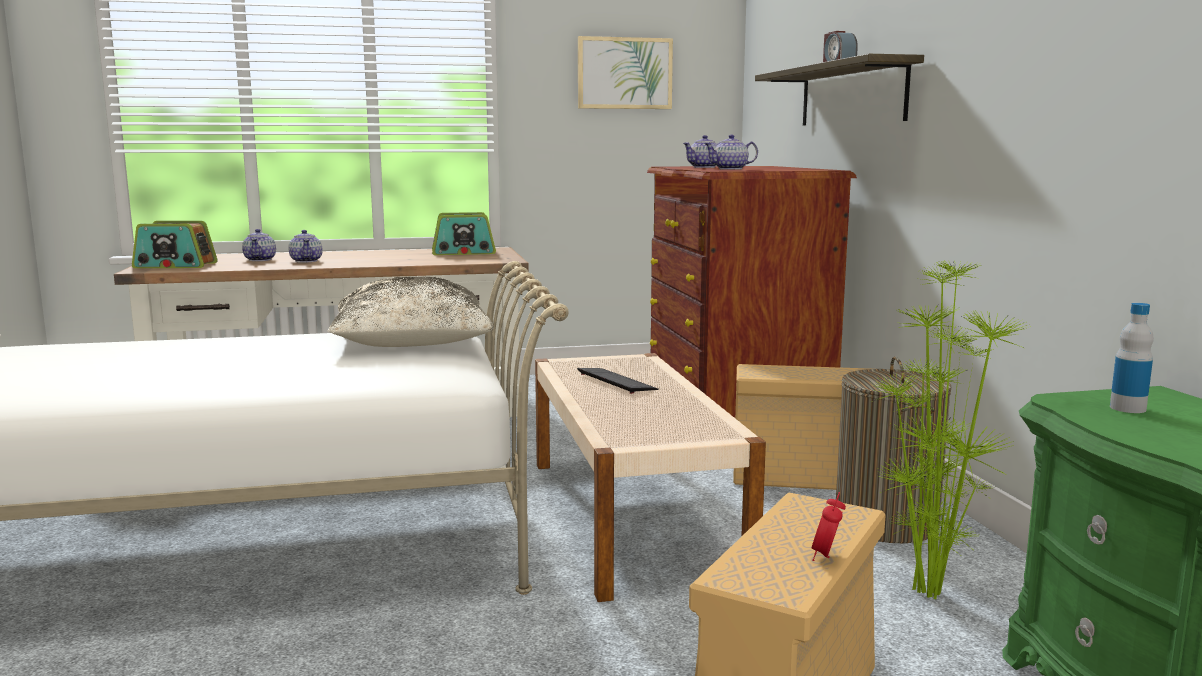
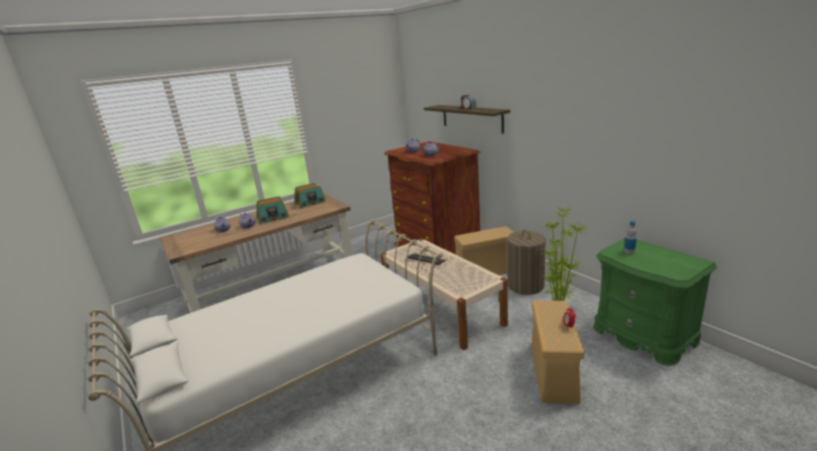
camera: 20 degrees left, 10 degrees up
(175, 265) = (189, 245): radio -> radio (273, 218)
(412, 339) = (352, 266): beige pillow -> none
(624, 73) = (356, 105): picture -> none

